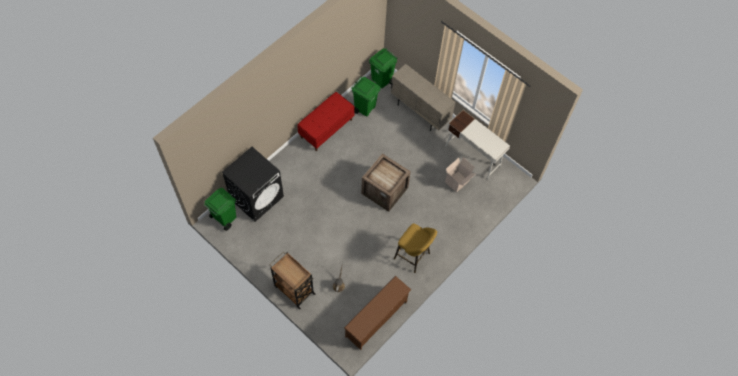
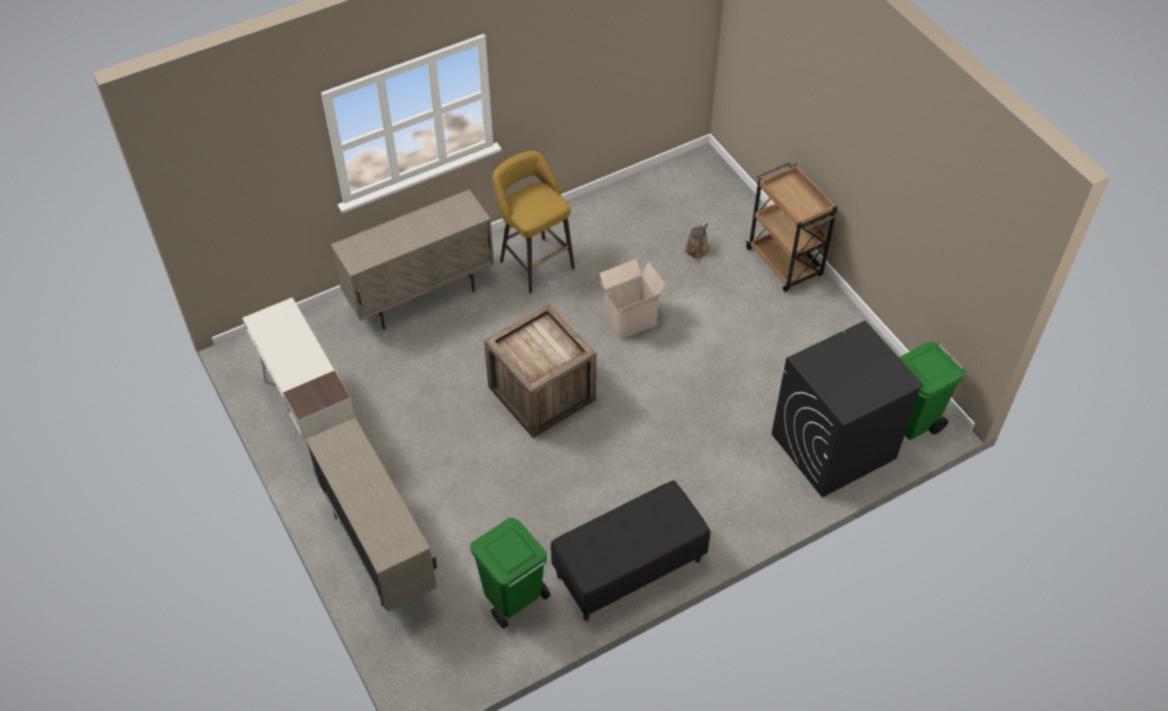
camera: 160 degrees left, 10 degrees down
(326, 128) = (629, 568): red bench -> black bench
(376, 319) = (642, 187): brown shoe rack -> none
(382, 80) = (435, 667): green trash can -> none
(456, 224) = (421, 296): none -> beige cabinet
(457, 182) = (377, 372): cardboard box -> cardboard box (630, 318)

